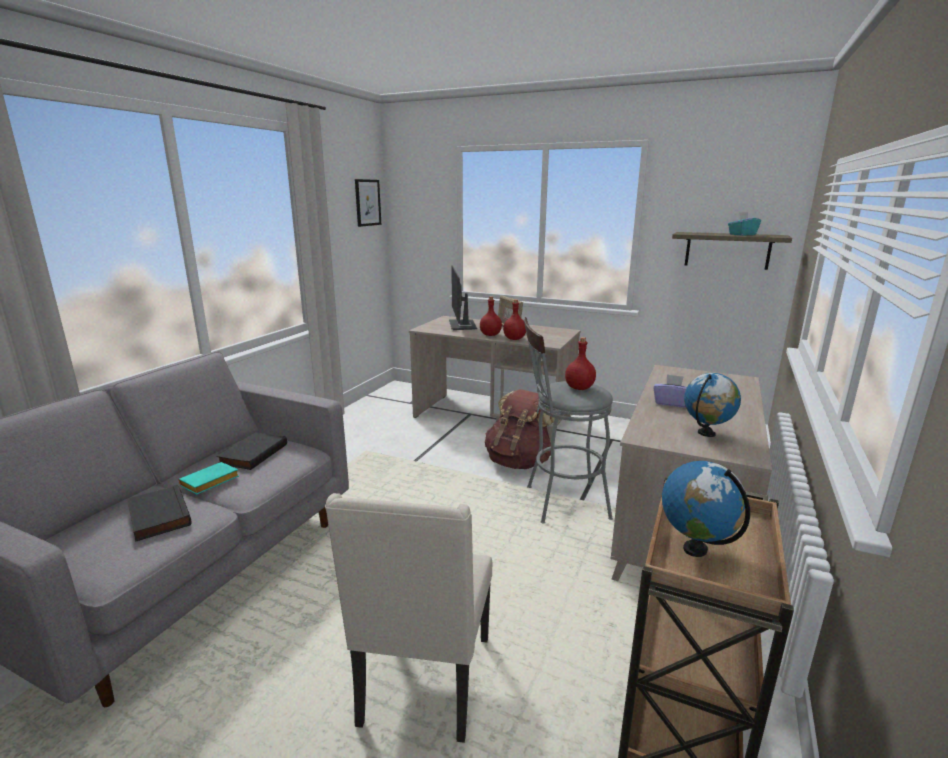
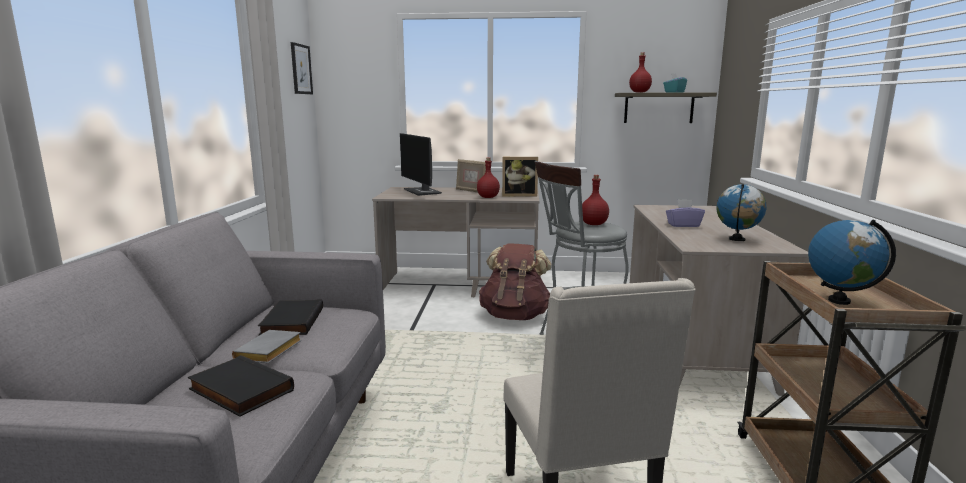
camera: 20 degrees left, 5 degrees down
(209, 483) = (269, 352): turquoise book -> grey book
(490, 335) = (461, 196): red bottle -> red bottle (639, 92)
(549, 338) = (519, 195): none -> picture frame

